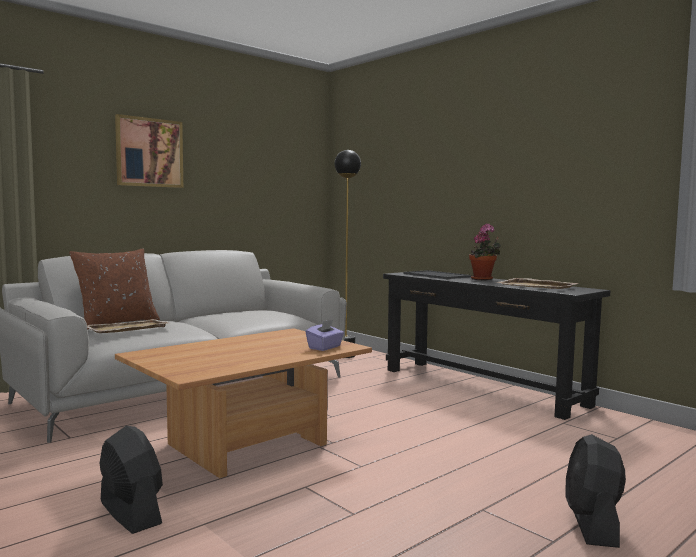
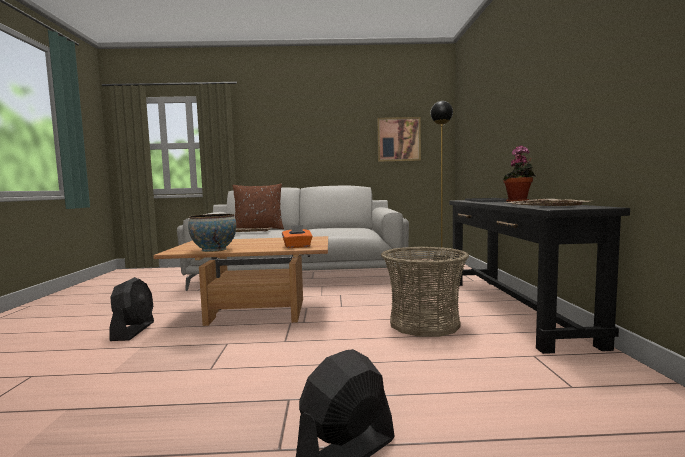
camera: 40 degrees right, 0 degrees up
(149, 152) = (305, 123): picture -> picture (398, 139)
(237, 365) = (214, 250): none -> bowl
(325, 347) = (297, 246): purple tissue box -> orange tissue box
(445, 416) = (424, 323): none -> basket

